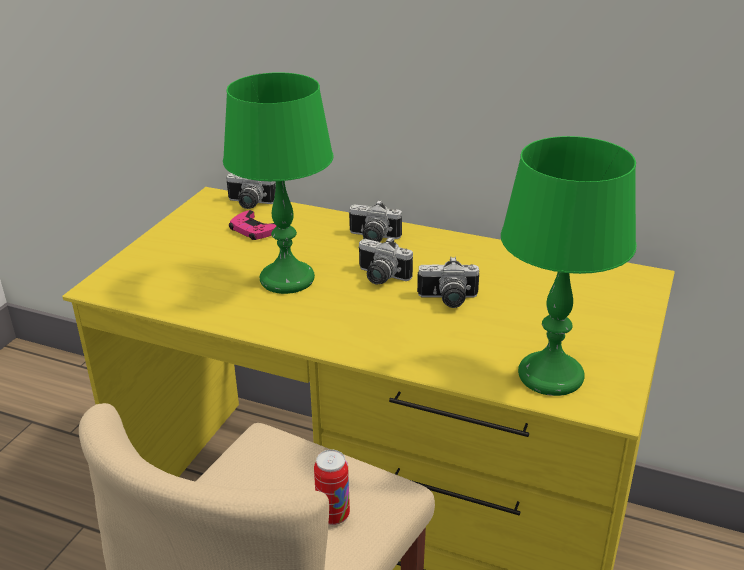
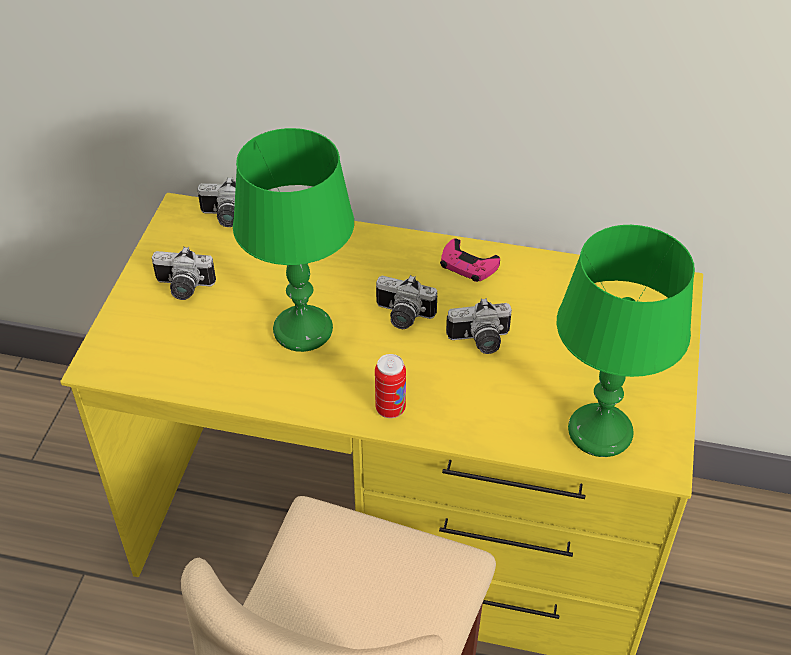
camera: 10 degrees left, 15 degrees up
(253, 230) = (244, 258): pink game controller -> pink game controller (467, 265)
(333, 515) = (408, 600): can -> can (390, 409)
(372, 238) = (380, 258): camera -> camera (183, 288)

